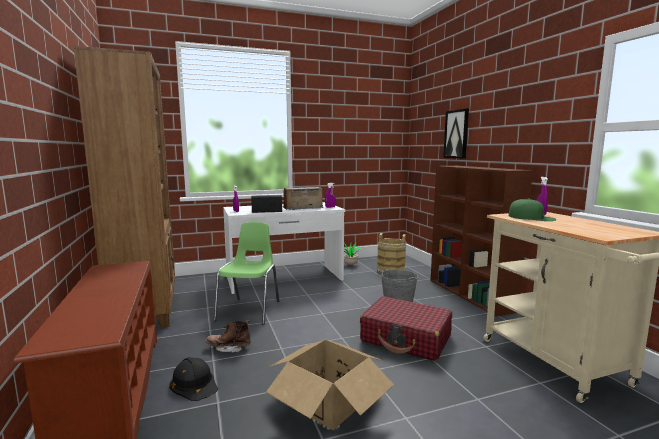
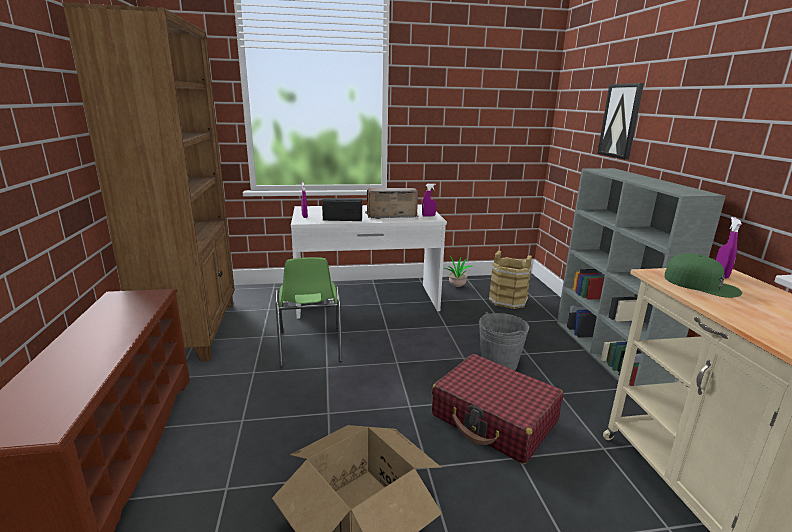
camera: 10 degrees right, 10 degrees up
(194, 384) = (209, 454): black hard hat -> none
(228, 348) = (266, 404): brown boot -> none
(250, 310) = (310, 347): green chair -> green chair turned 150 degrees clockwise
(471, 295) = (607, 354): brown bookcase -> grey bookcase

